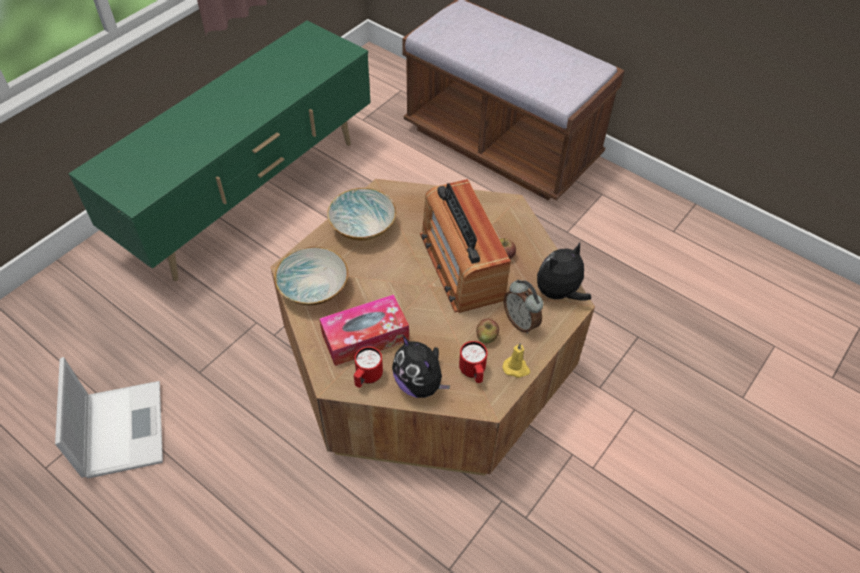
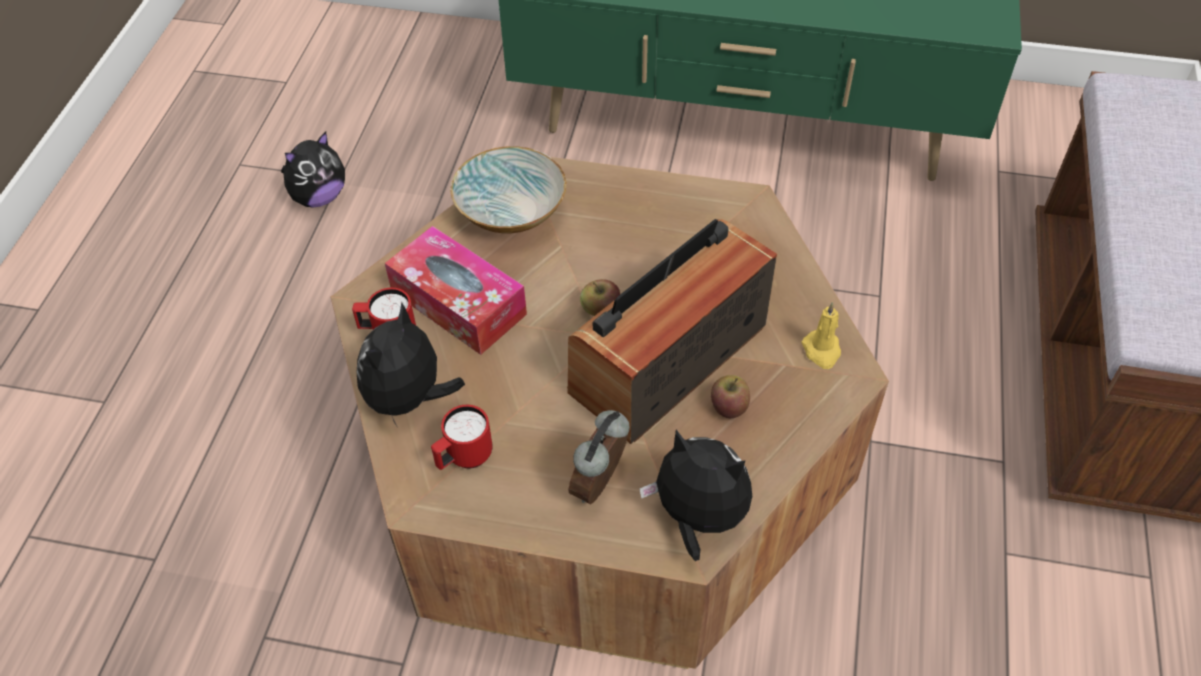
camera: 65 degrees right, 0 degrees up
(122, 427) = (319, 197): laptop -> plush toy
(363, 226) = (662, 213): bowl -> none
(486, 337) = (543, 449): apple -> apple (600, 309)
(516, 368) = (503, 513): yellow candle -> yellow candle (822, 351)

